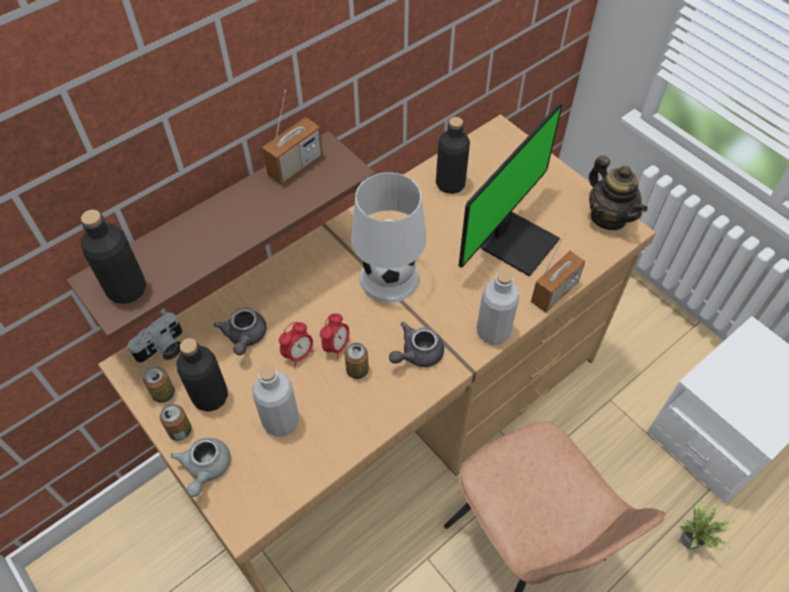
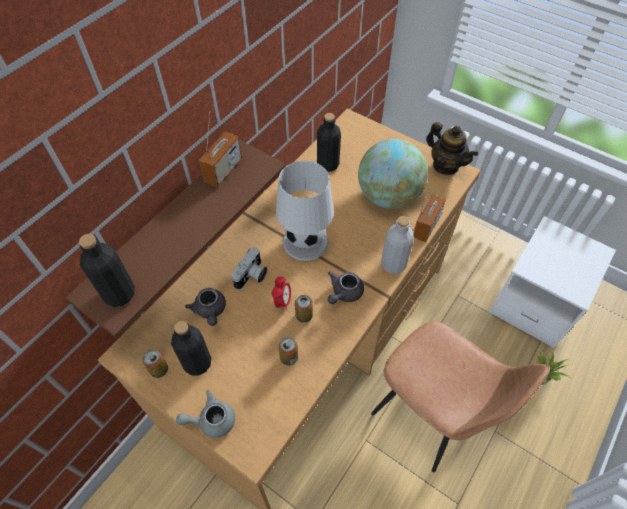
camera: 15 degrees left, 0 degrees up
(163, 349) = (148, 335): camera -> camera (252, 276)
(180, 430) = (181, 395): can -> can (289, 357)
(206, 469) = (211, 420): grey teapot -> grey teapot turned 90 degrees clockwise
(281, 421) = (258, 368): grey bottle -> none
(298, 354) = (256, 314): alarm clock -> none
(517, 242) = (388, 196): monitor -> globe

